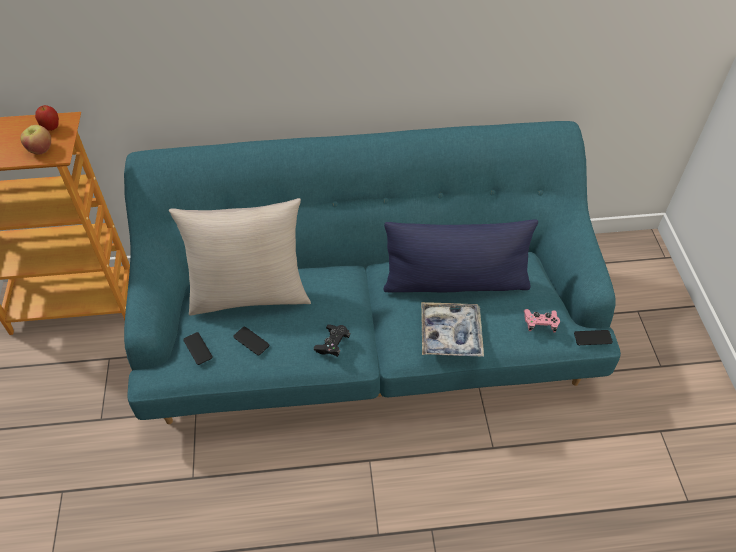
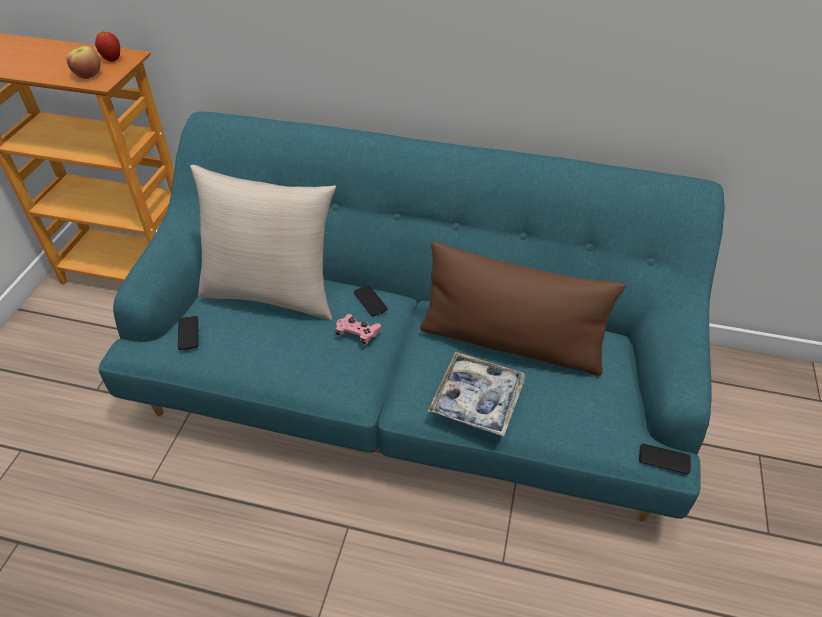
camera: 20 degrees right, 5 degrees down
(251, 341) = (247, 341): phone -> phone (370, 301)
(332, 344) = (333, 370): black game controller -> none
(455, 282) = (510, 343): blue pillow -> brown pillow
(540, 324) = (597, 420): pink game controller -> pink game controller (358, 334)

